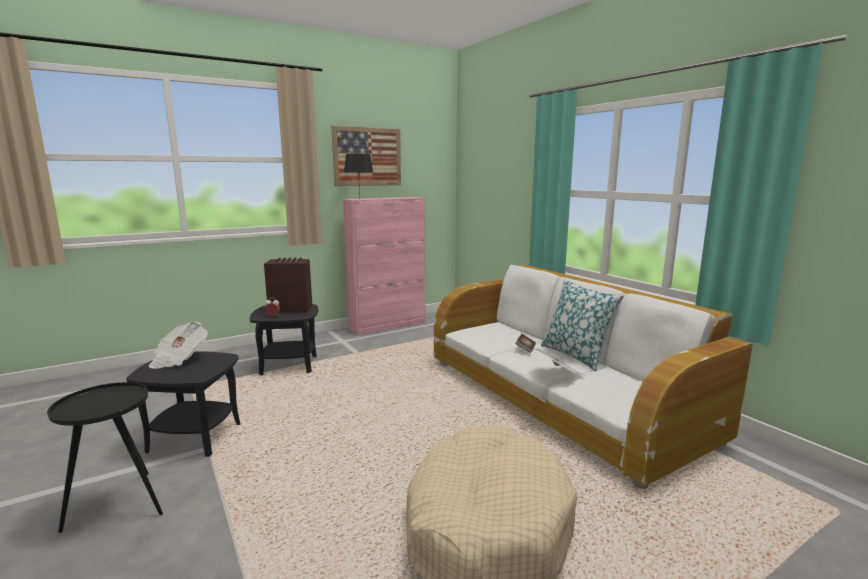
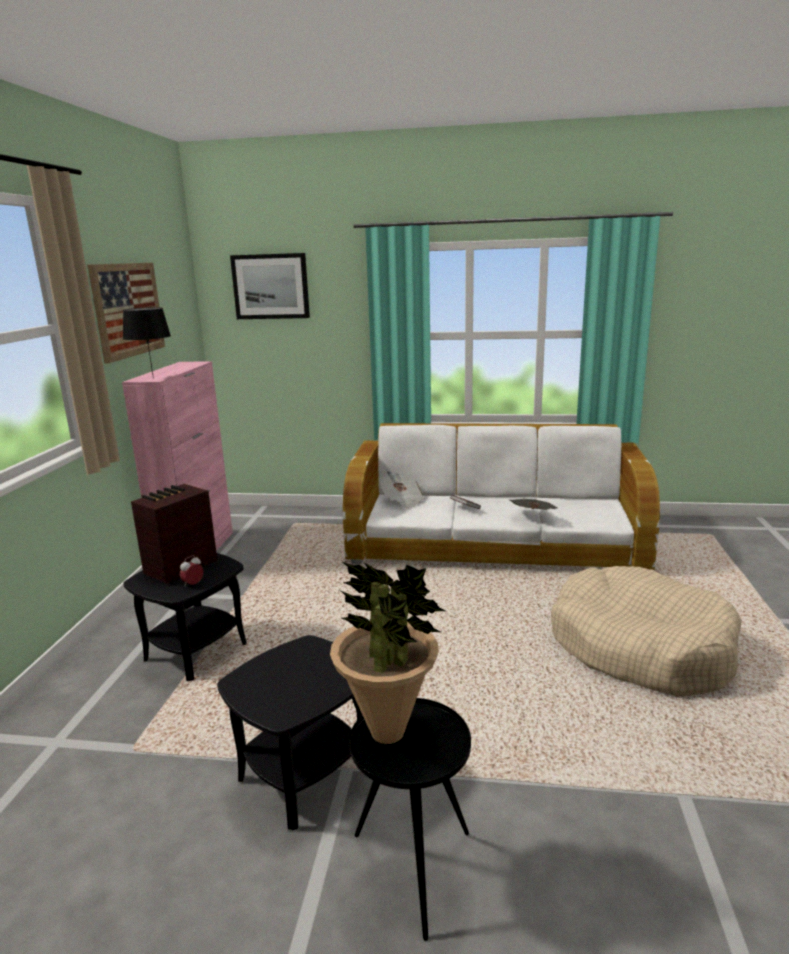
camera: 50 degrees left, 5 degrees up
(109, 395) = (388, 732): none -> potted plant
(179, 359) = (261, 678): newspaper -> newspaper (402, 500)
(489, 149) = (270, 286): none -> picture
(576, 355) = (502, 498): pillow -> none

